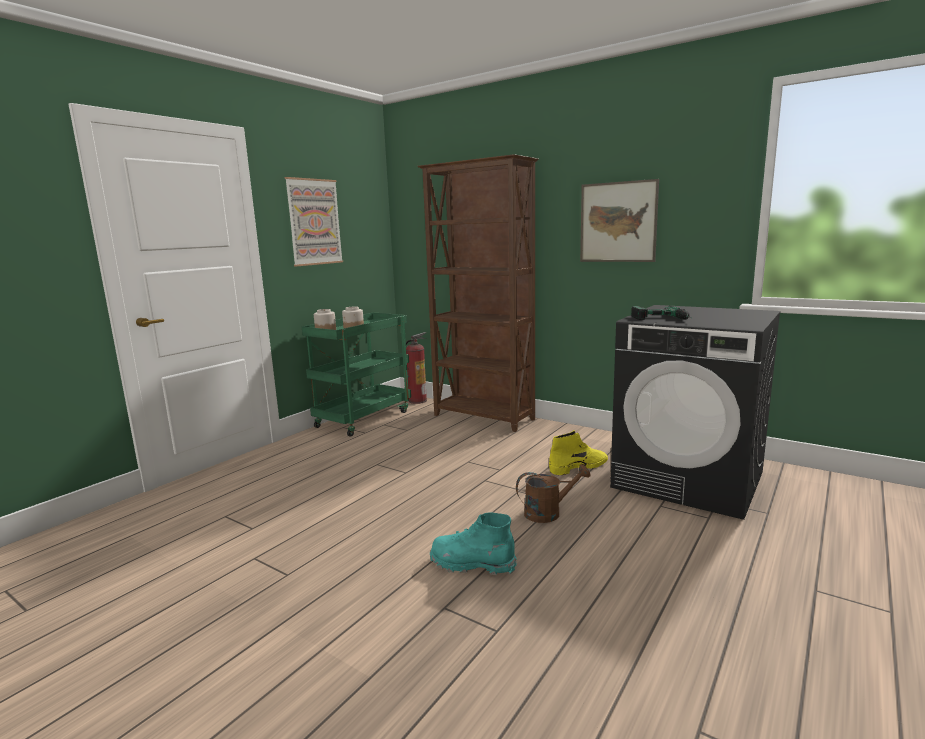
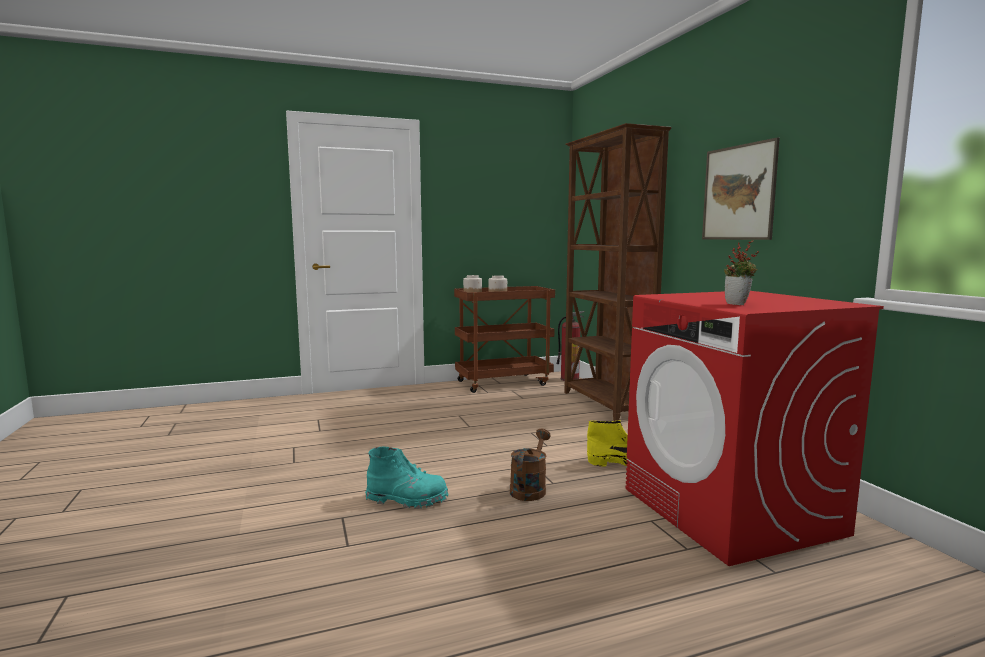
camera: 35 degrees right, 5 degrees down
(314, 222) = (480, 198): picture -> none
(364, 418) = (504, 382): green cart -> brown cart
(472, 564) = (407, 500): turquoise boot -> turquoise boot turned 135 degrees clockwise
(548, 513) = (529, 488): brown watering can -> brown watering can turned 90 degrees counterclockwise
(662, 319) = (685, 298): power drill -> none
(689, 480) = (731, 511): black washing machine -> red washing machine
(719, 321) = (739, 304): none -> potted plant

